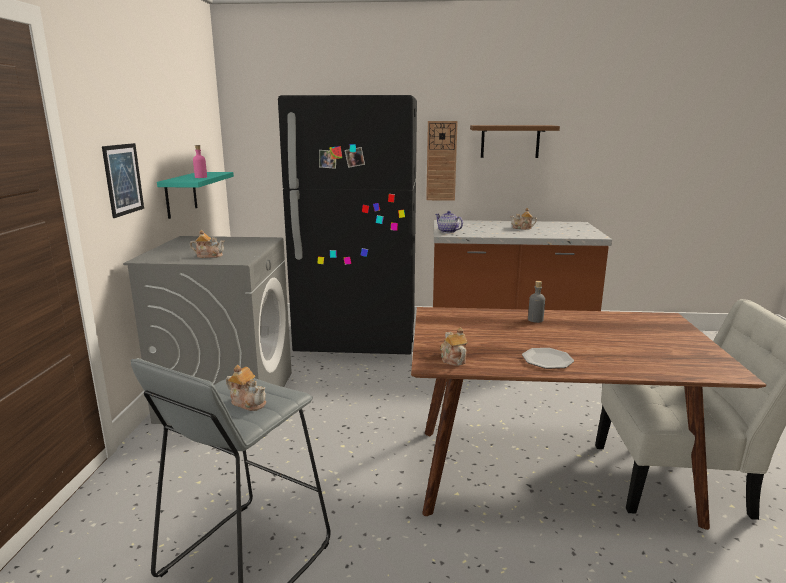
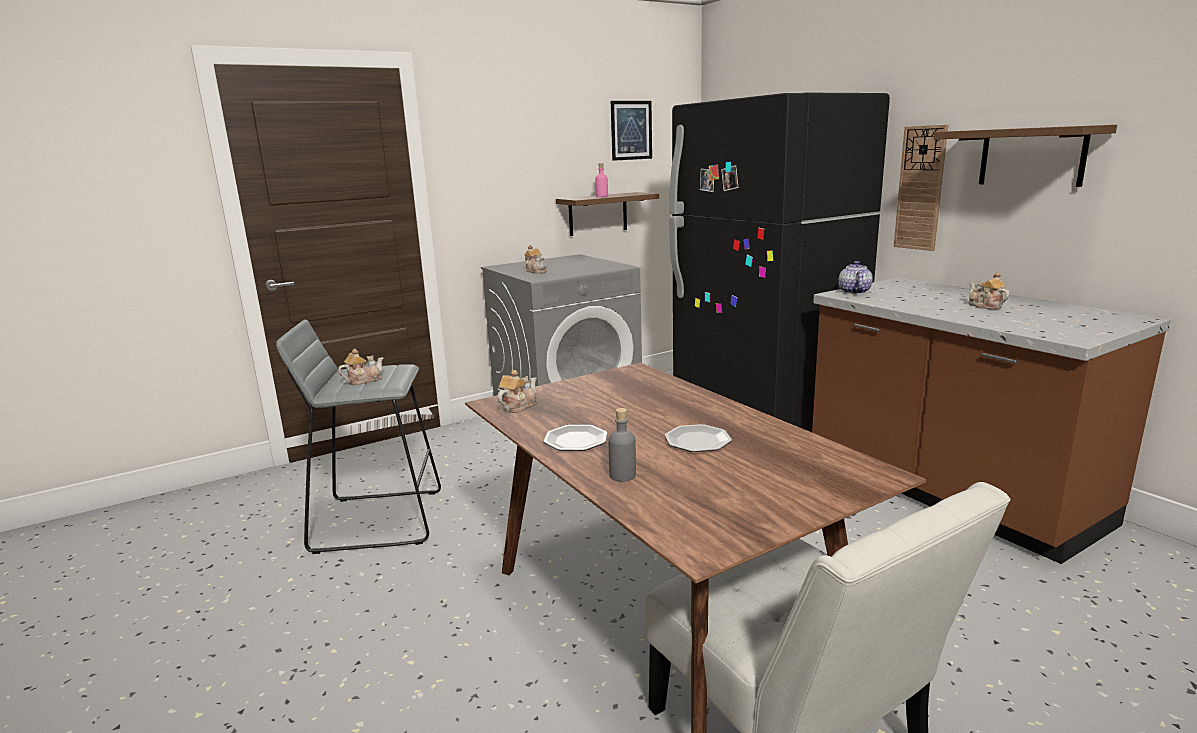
camera: 55 degrees right, 0 degrees up
(123, 179) = (502, 193): picture -> picture (631, 130)
(181, 194) = (598, 214): turquoise shelf -> brown shelf
(248, 402) = (363, 380): teapot -> teapot turned 120 degrees counterclockwise
(535, 320) = (700, 410): grey bottle -> grey bottle (622, 475)
(585, 334) = (698, 441): none -> plate

